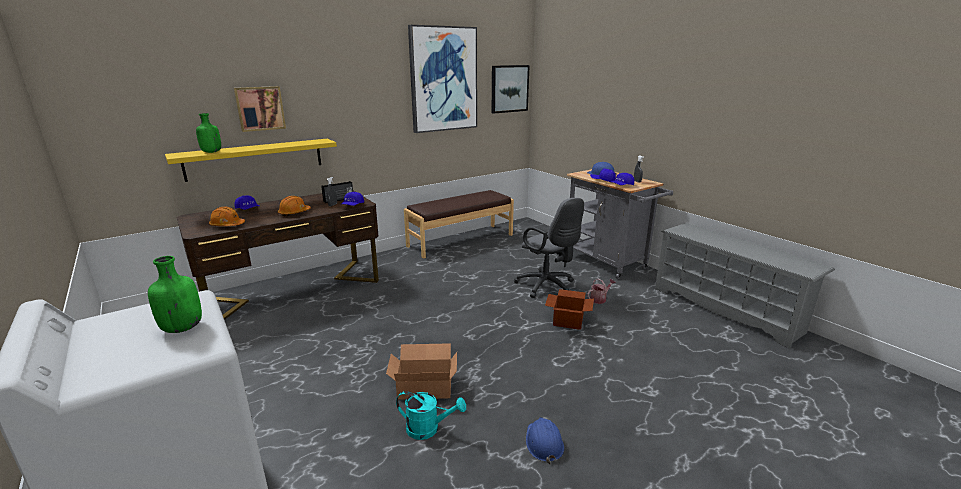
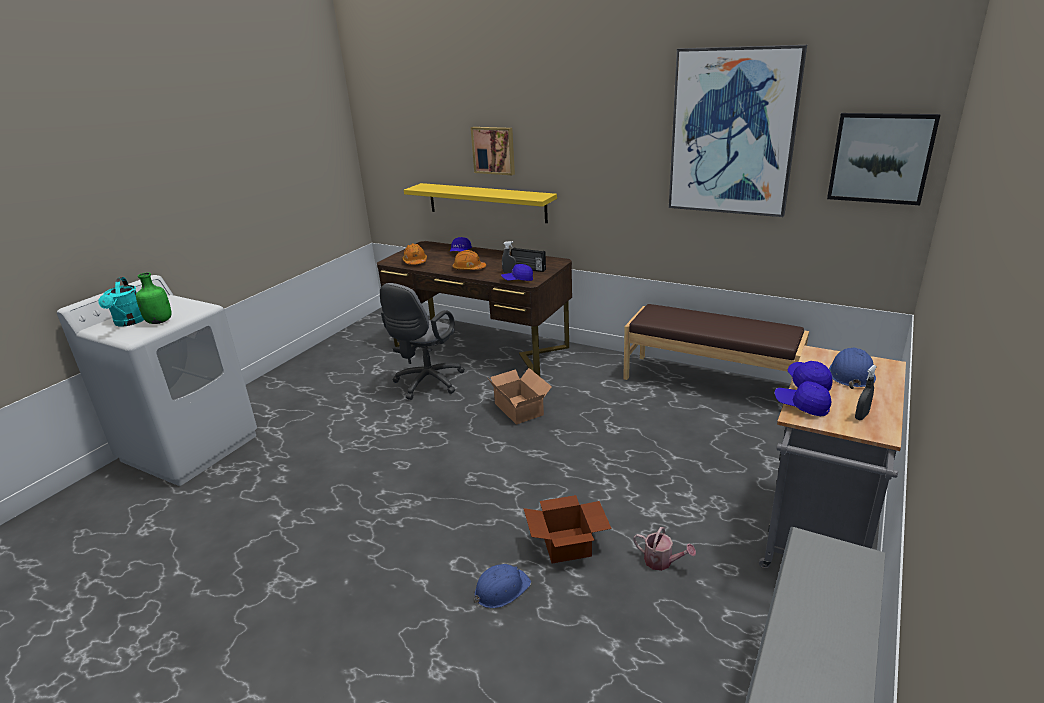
camera: 65 degrees right, 5 degrees up
(211, 152) = (440, 189): green bottle -> none
(423, 385) = (365, 482): cardboard box -> cardboard box (520, 408)
(428, 429) = (304, 509): turquoise watering can -> turquoise watering can (129, 322)
(543, 442) = (306, 592): blue hard hat -> blue hard hat (501, 589)
(548, 287) = (649, 499): grey office chair -> grey office chair (426, 384)

